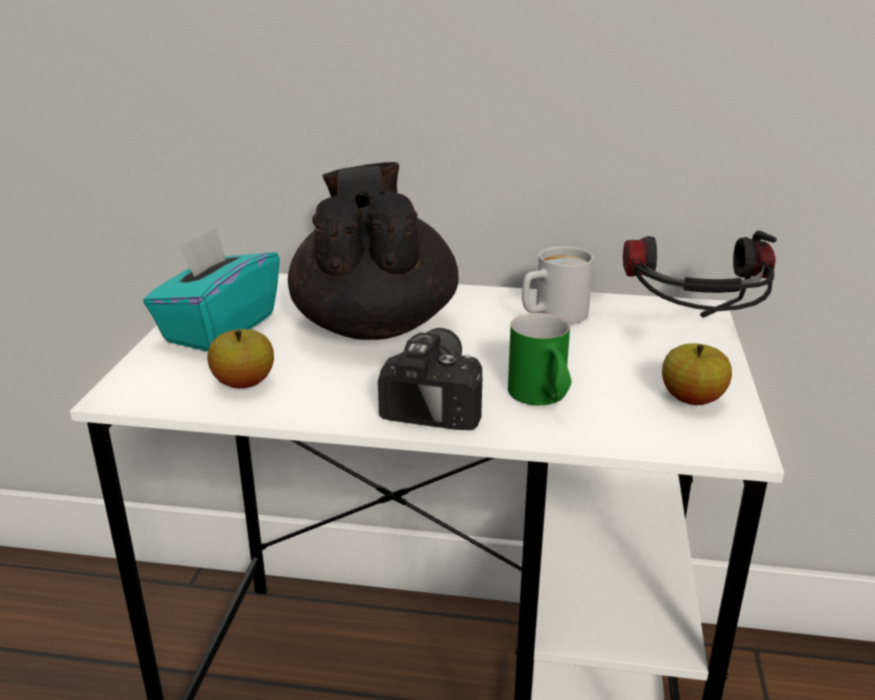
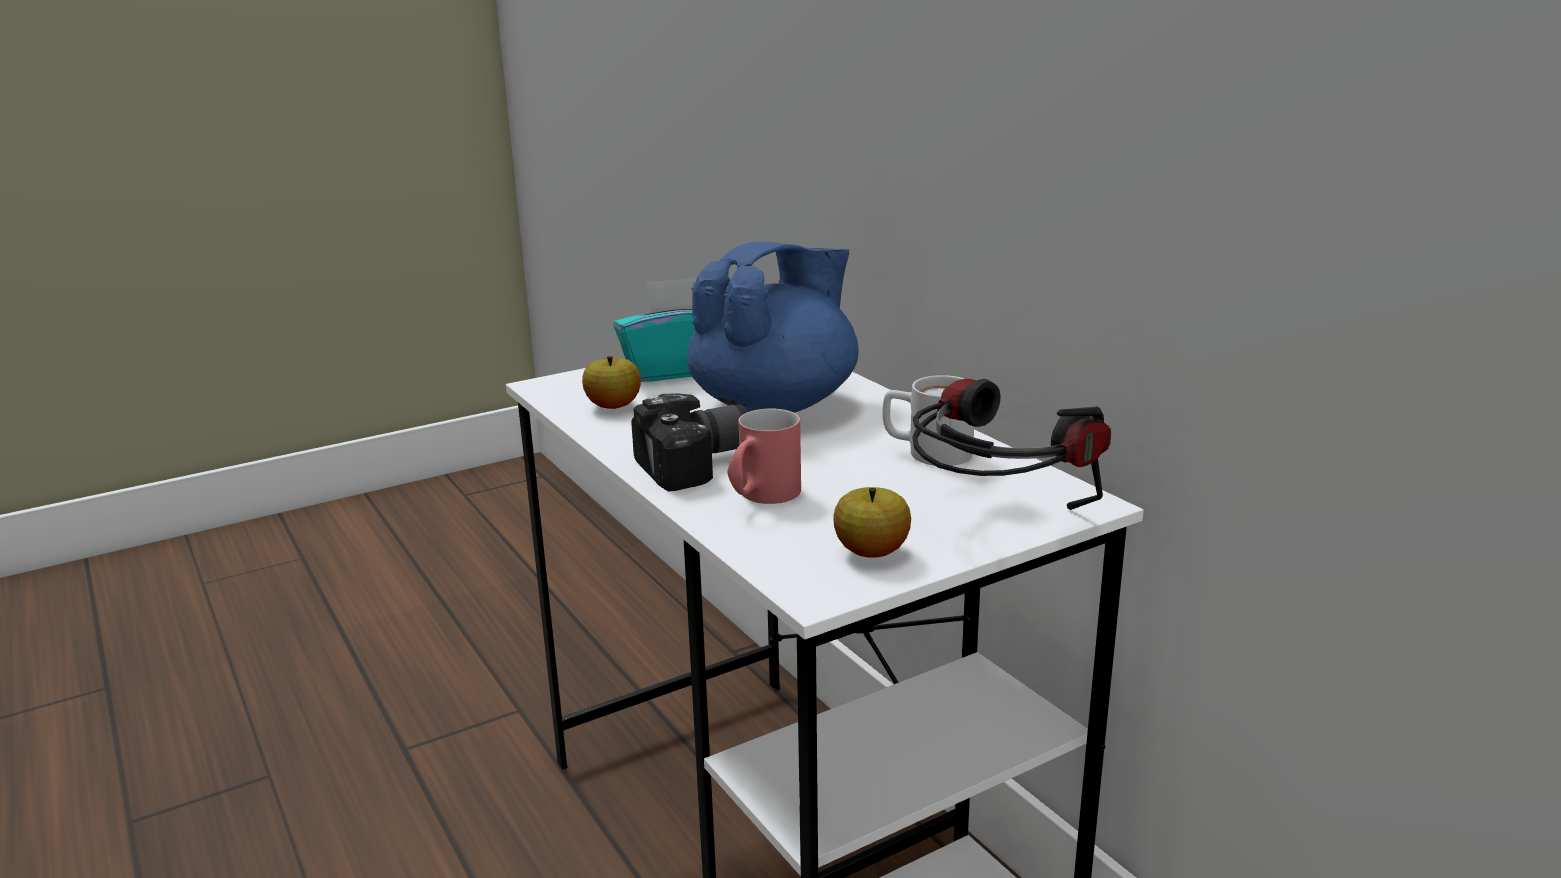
camera: 50 degrees right, 5 degrees down
(374, 325) = (776, 405): black teapot -> blue teapot
(542, 399) = (762, 497): green mug -> red mug

